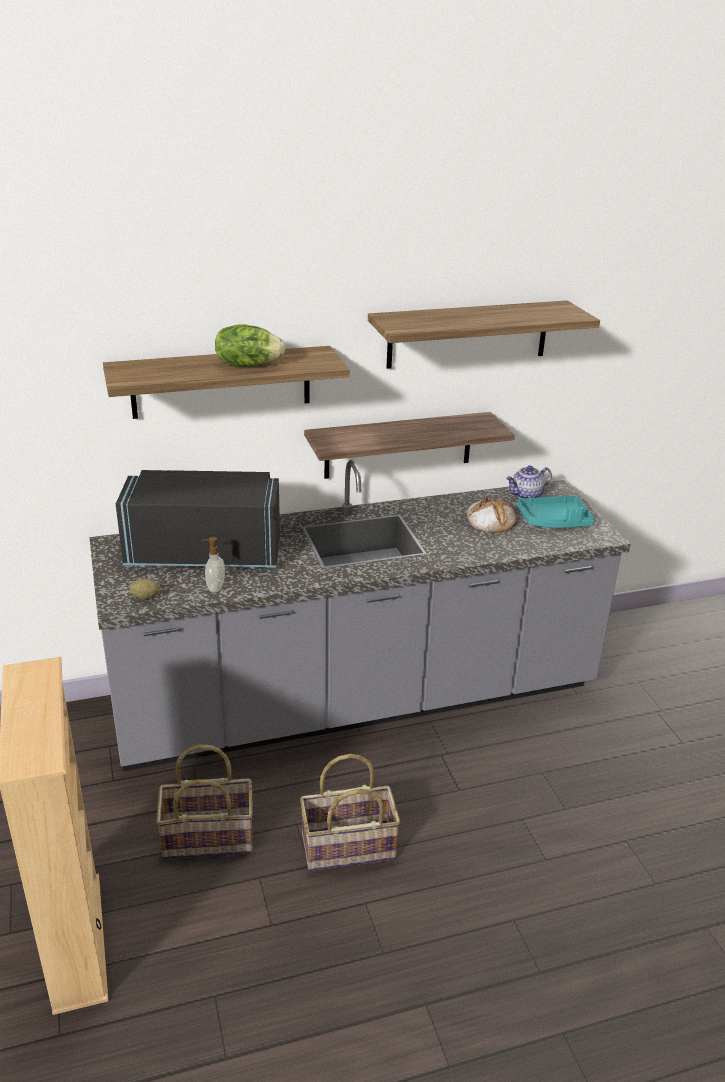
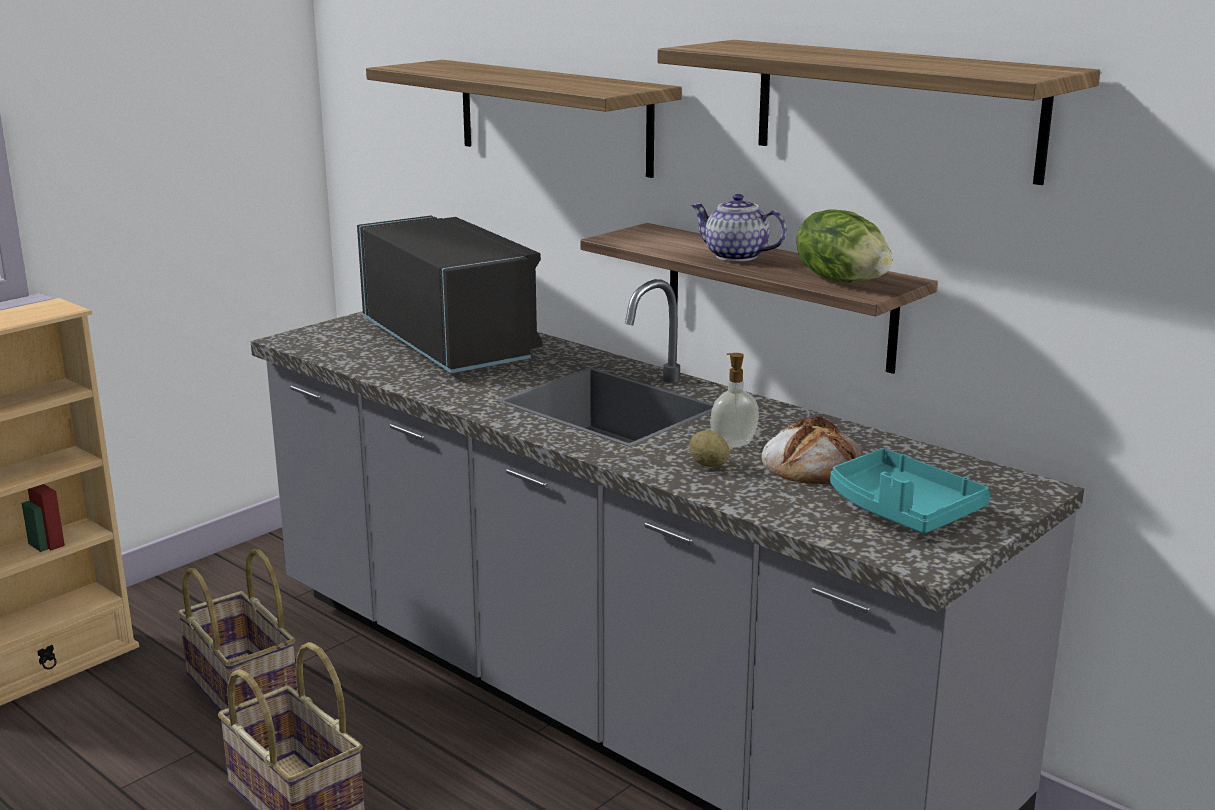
camera: 60 degrees right, 10 degrees down
(145, 597) = (317, 345): potato -> potato (708, 465)
(215, 587) = (376, 365): soap dispenser -> soap dispenser (732, 444)
(247, 364) = (533, 78): lettuce -> lettuce (842, 280)
(527, 495) = (956, 472): teapot -> teapot (734, 256)

